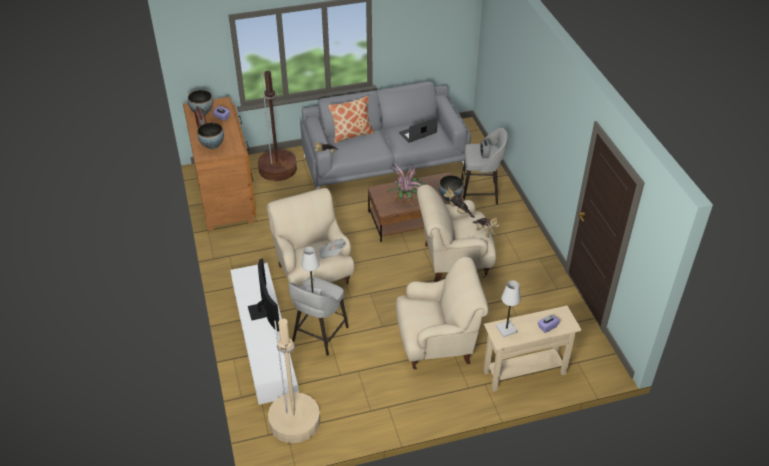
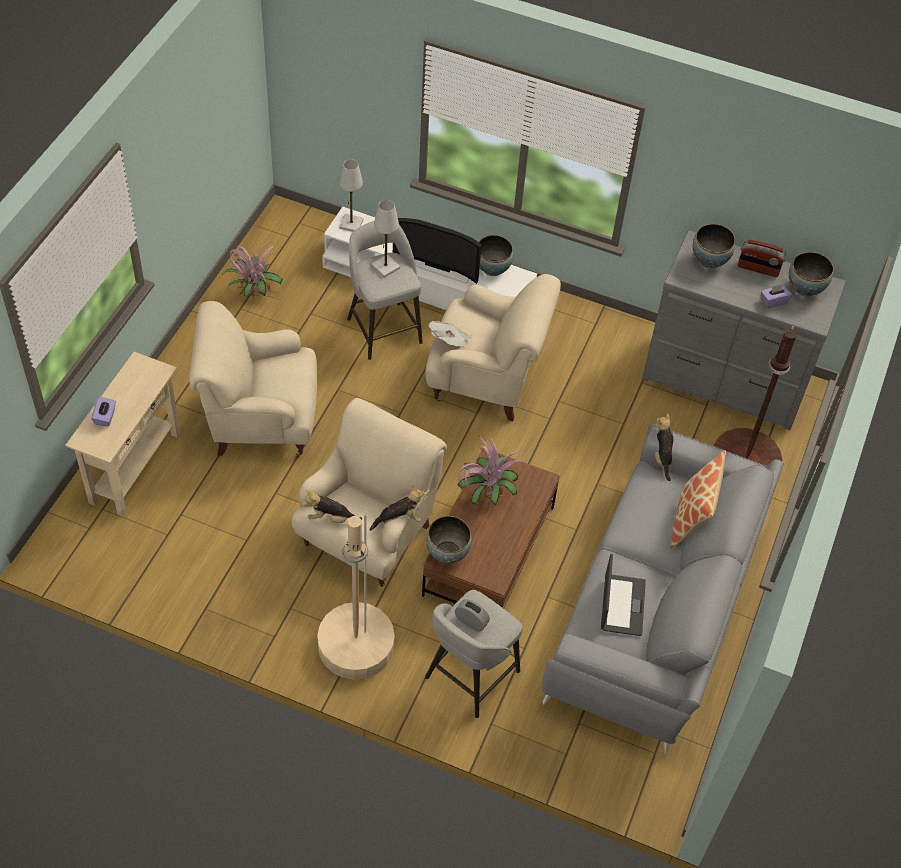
camera: 125 degrees right, 10 degrees up
(226, 195) = (725, 380): brown dresser -> grey dresser
(244, 288) = (492, 269): none -> bowl
(295, 421) = (292, 248): beige floor lamp -> beige floor lamp (356, 646)
(352, 413) = (253, 293): none -> potted plant
(437, 343) = (260, 420): beige armchair -> beige armchair turned 60 degrees clockwise
(506, 329) = (146, 379): white table lamp -> white table lamp (351, 224)

